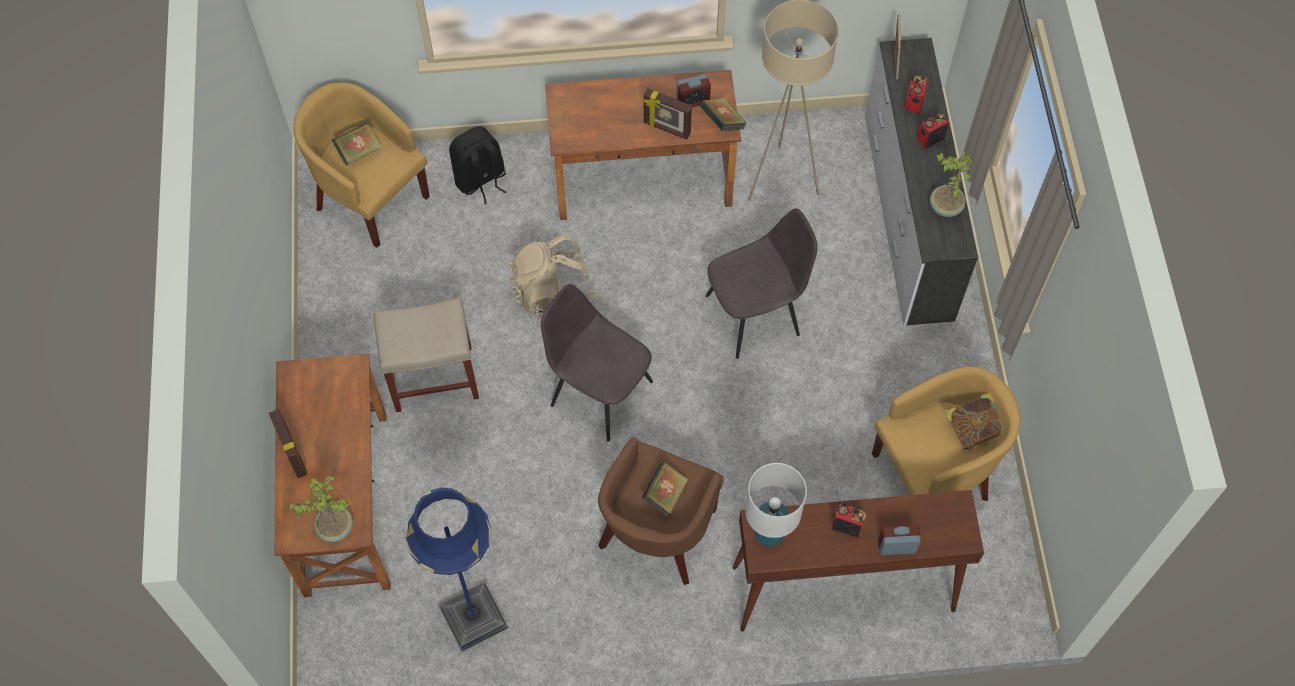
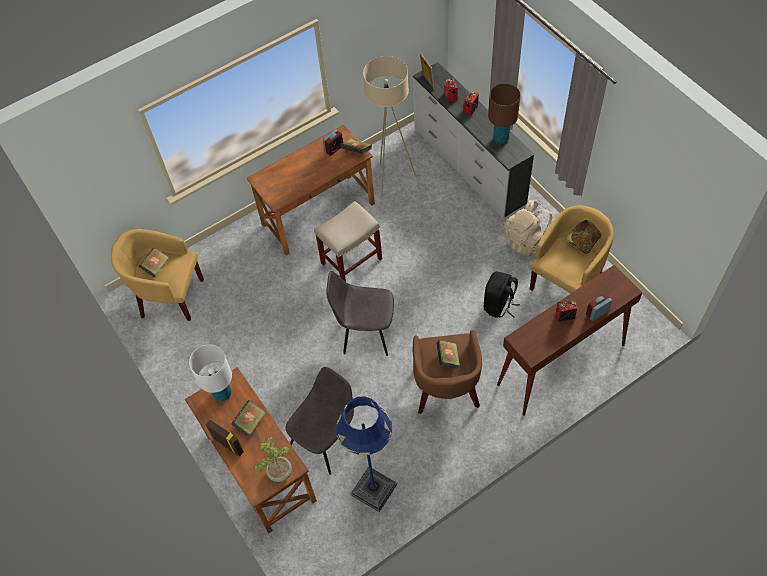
camera: 25 degrees left, 5 degrees down
(339, 439) = (250, 422): none -> book
(432, 378) = (267, 374): beige stool -> beige stool (351, 262)
(480, 180) = (227, 256): black backpack -> black backpack (499, 305)
(552, 291) = (305, 294): beige backpack -> beige backpack (527, 240)
(666, 129) = (329, 169): picture frame -> none
(755, 314) = (423, 251): grey chair -> grey chair (326, 440)
(768, 533) = (527, 341): white table lamp -> white table lamp (222, 393)
(944, 207) = (500, 138): potted plant -> brown table lamp

